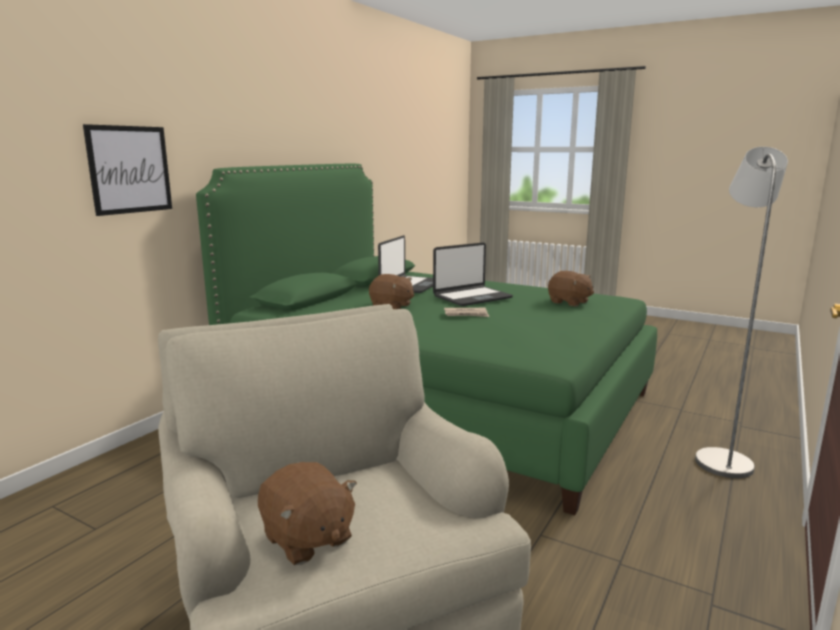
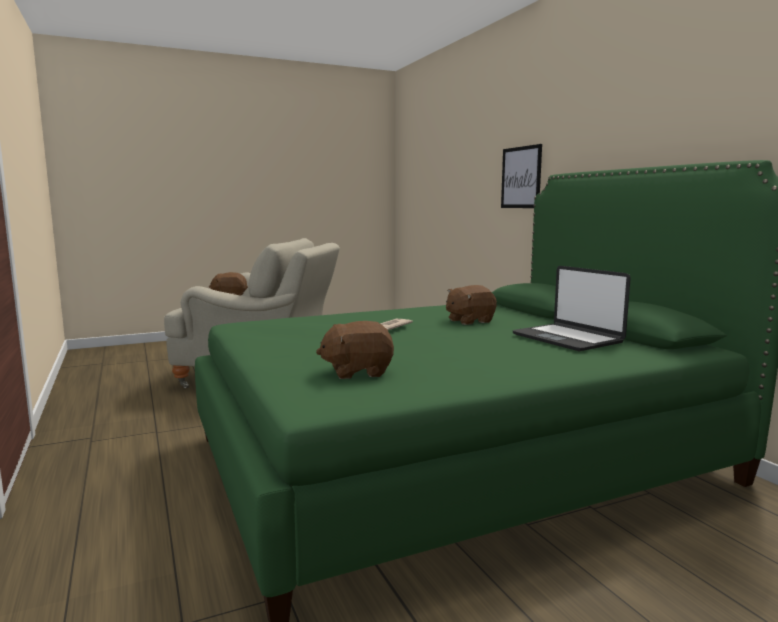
camera: 125 degrees right, 5 degrees down
(472, 297) = (458, 343): laptop -> none
(721, 459) = (93, 548): grey floor lamp -> none

